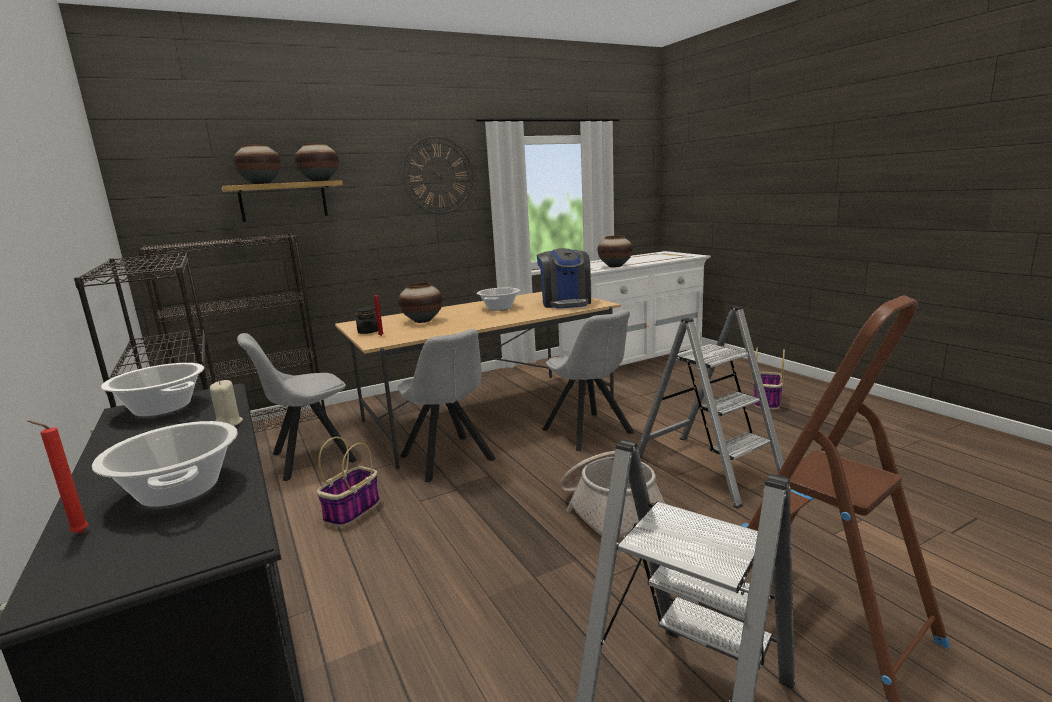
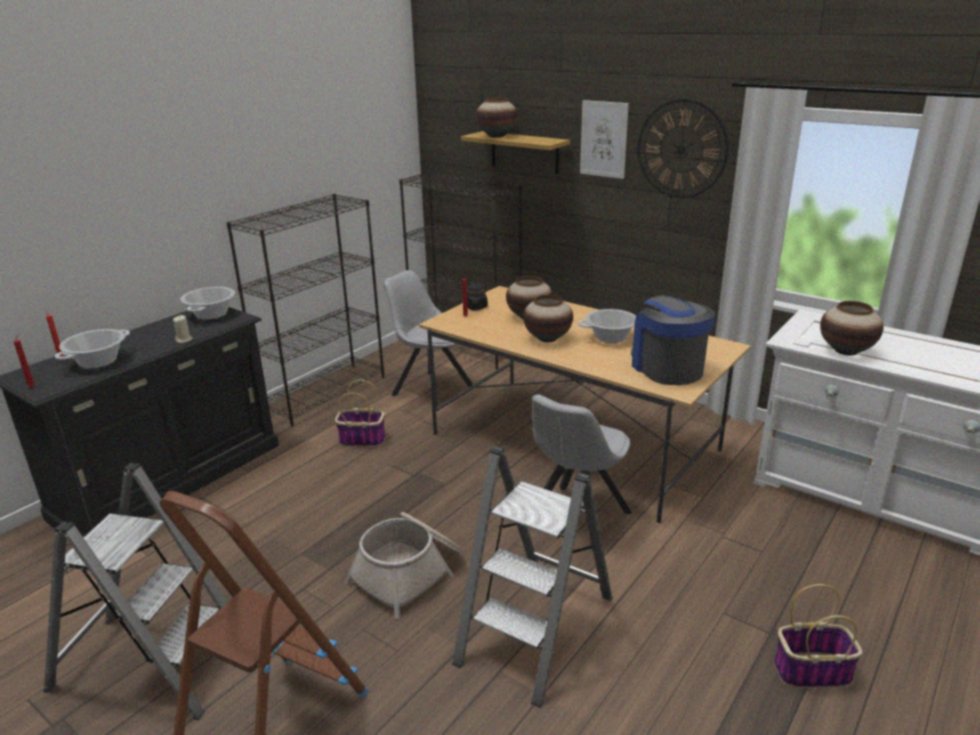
camera: 65 degrees right, 10 degrees up
(179, 559) = (32, 387): none -> red candle
(320, 181) = (541, 141): vase -> vase (547, 338)
(369, 176) = (603, 139): none -> picture
(448, 459) = (464, 452): grey chair -> none
(565, 303) = (666, 368): coffee machine -> coffee machine turned 105 degrees clockwise

